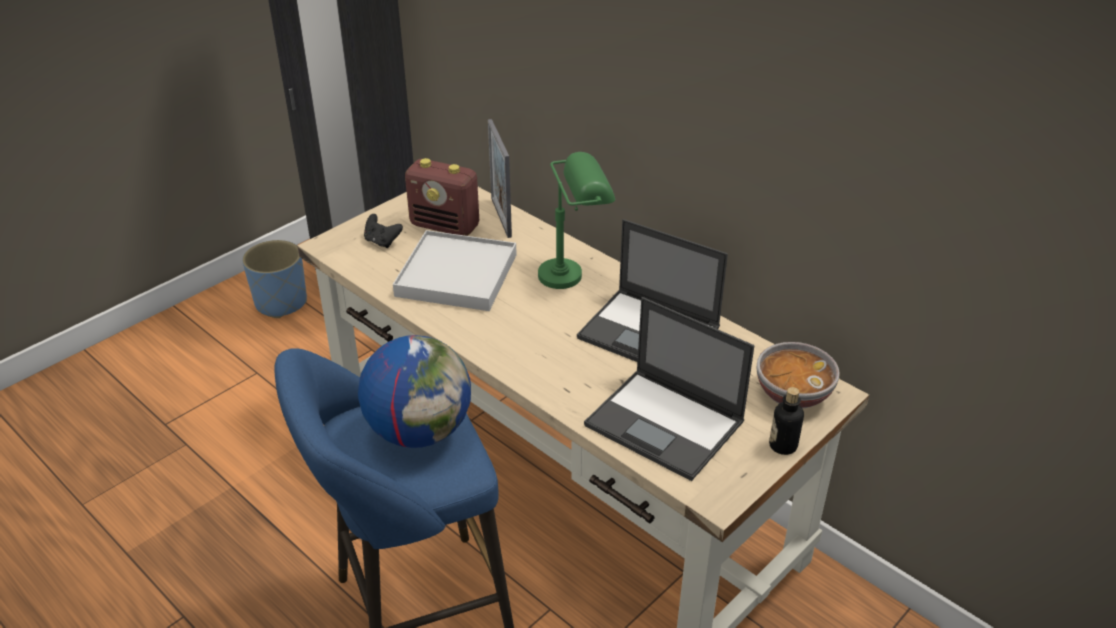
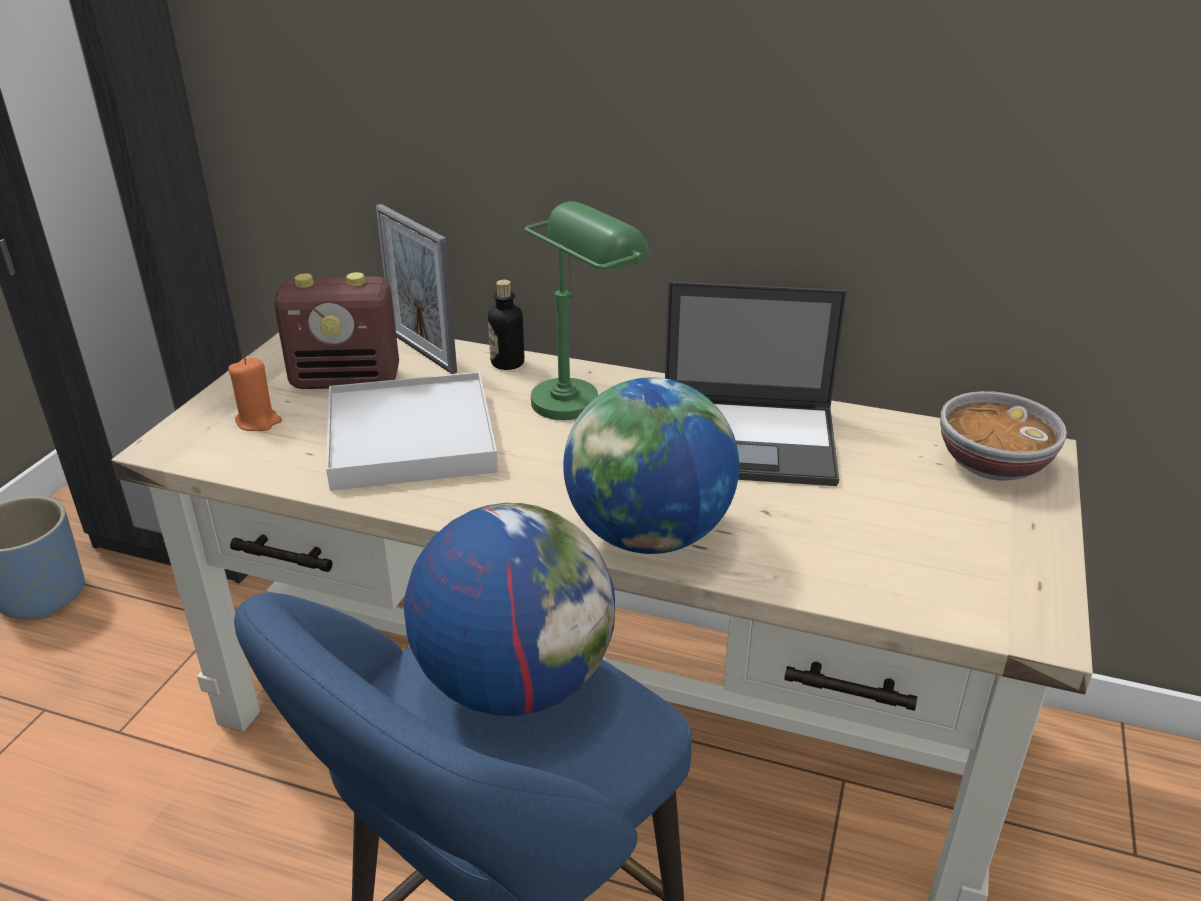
camera: 25 degrees left, 5 degrees down
(382, 242) = (258, 421): black game controller -> orange candle
(543, 374) = (648, 536): none -> globe
(666, 424) = (877, 551): laptop -> none
(783, 445) = (1047, 531): bottle -> bottle (507, 363)

